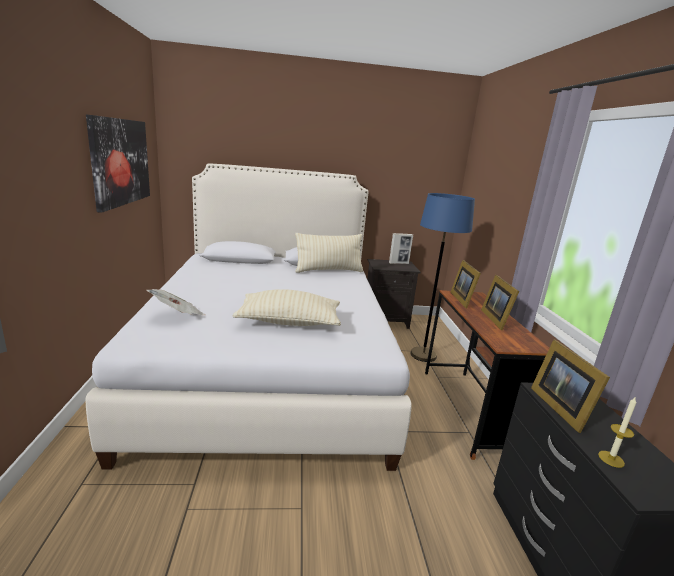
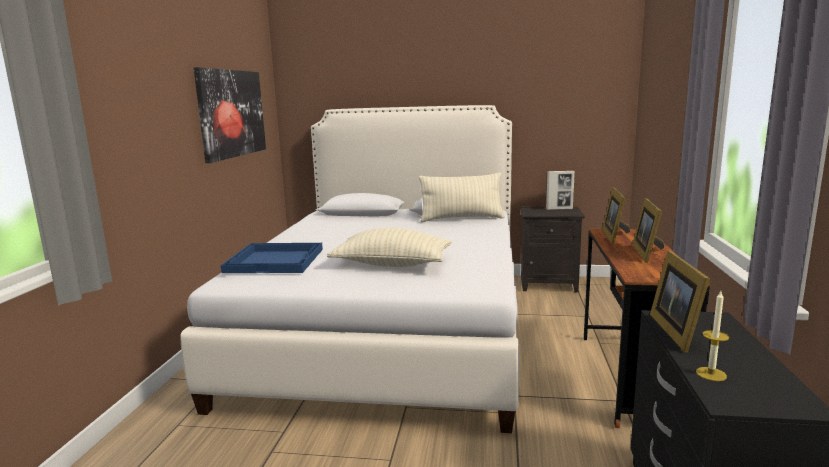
camera: 15 degrees right, 5 degrees down
(178, 315) = (276, 260): newspaper -> blue tray
(423, 355) = (588, 320): blue floor lamp -> none

